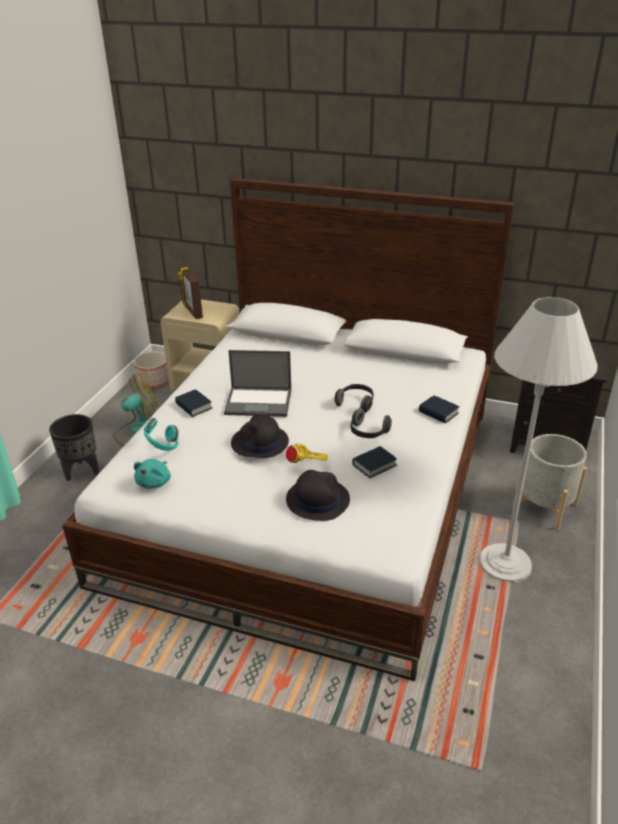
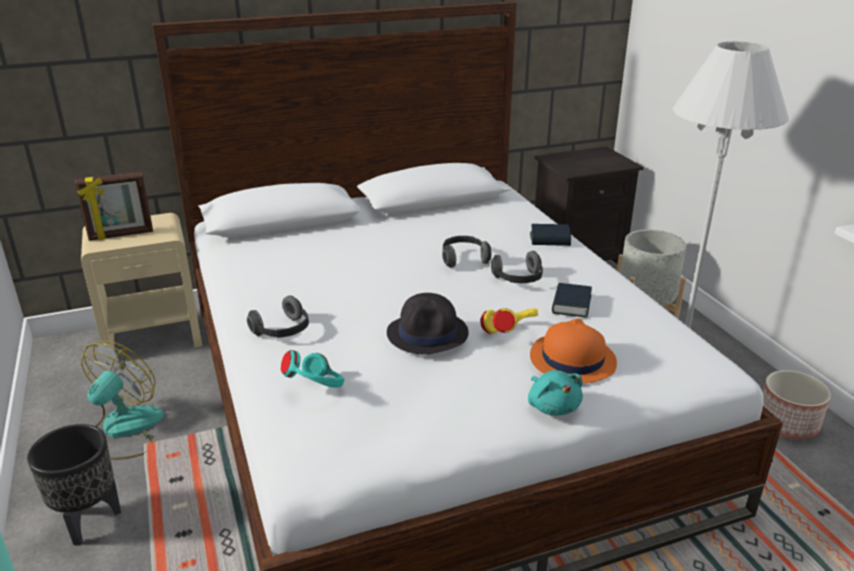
camera: 40 degrees left, 5 degrees down
(154, 381) = (70, 365): planter -> planter (786, 423)
(155, 482) = (364, 433): turquoise plush toy -> turquoise plush toy (552, 406)
(192, 311) = (121, 235): picture frame -> picture frame turned 45 degrees counterclockwise
(193, 406) = (283, 331): book -> headphones
(259, 402) = (359, 296): laptop -> none
(317, 499) = (571, 359): black hat -> orange hat

